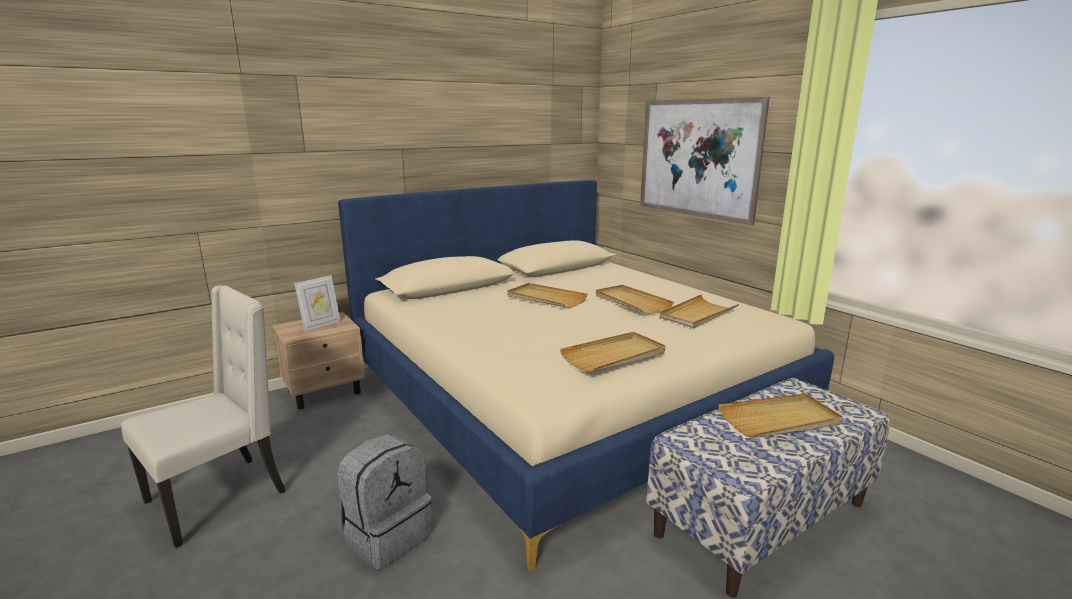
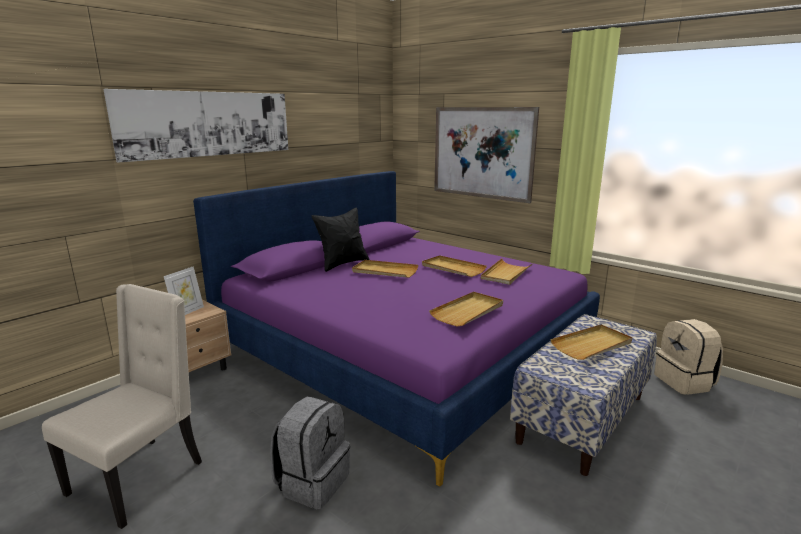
camera: 15 degrees left, 0 degrees up
(360, 117) = (208, 124): none -> picture
(504, 286) = (342, 264): none -> black pillow
(568, 394) = (405, 347): beige bed -> purple bed
(944, 493) = (684, 382): none -> beige backpack

